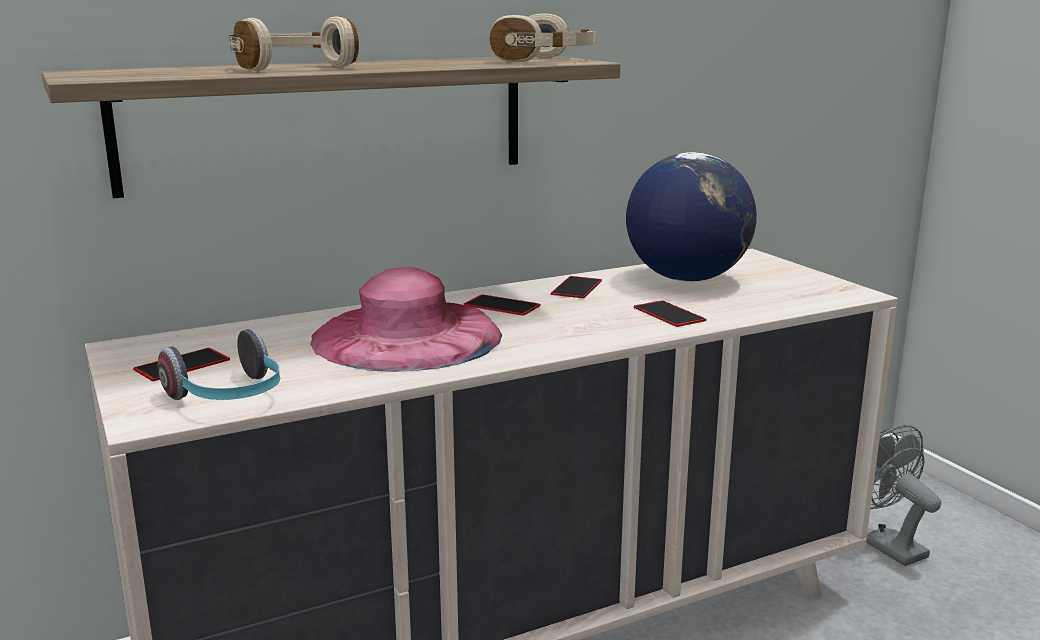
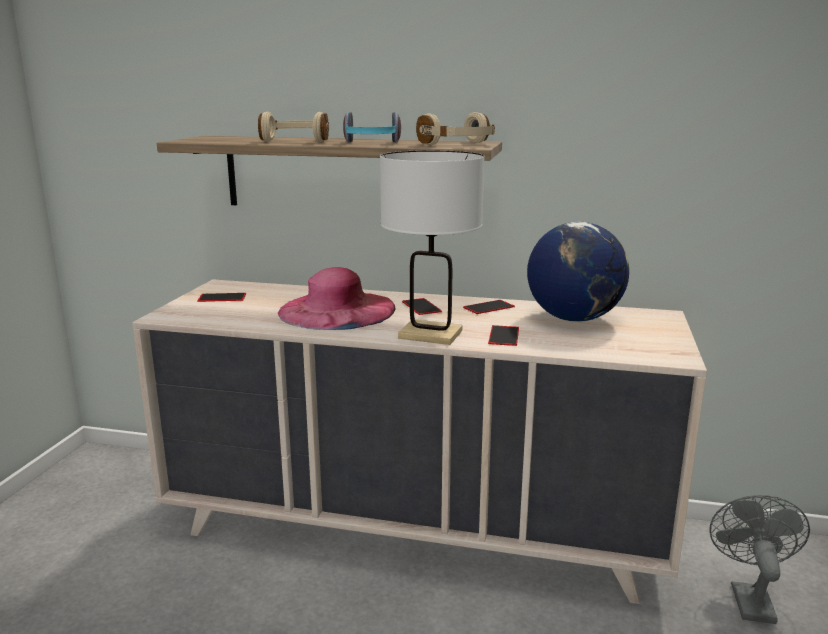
camera: 40 degrees right, 0 degrees up
(230, 397) = (206, 316): headphones -> headphones (371, 144)
(593, 334) = (430, 334): none -> white table lamp

